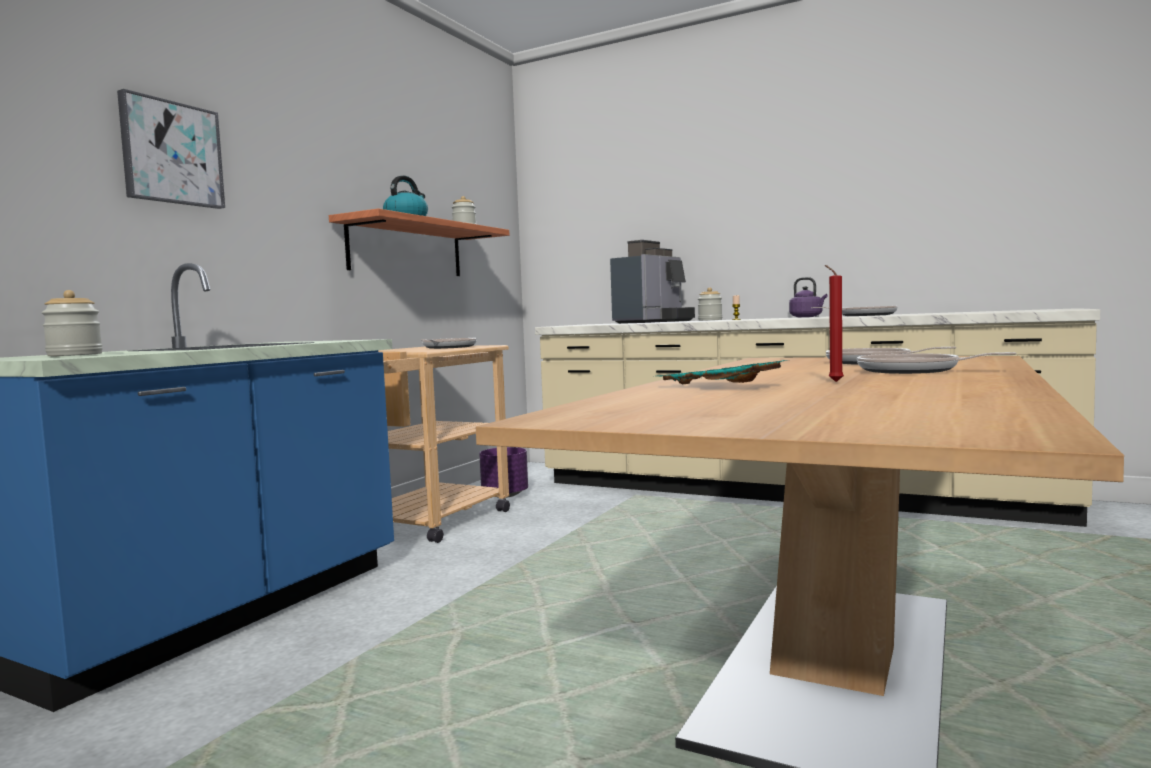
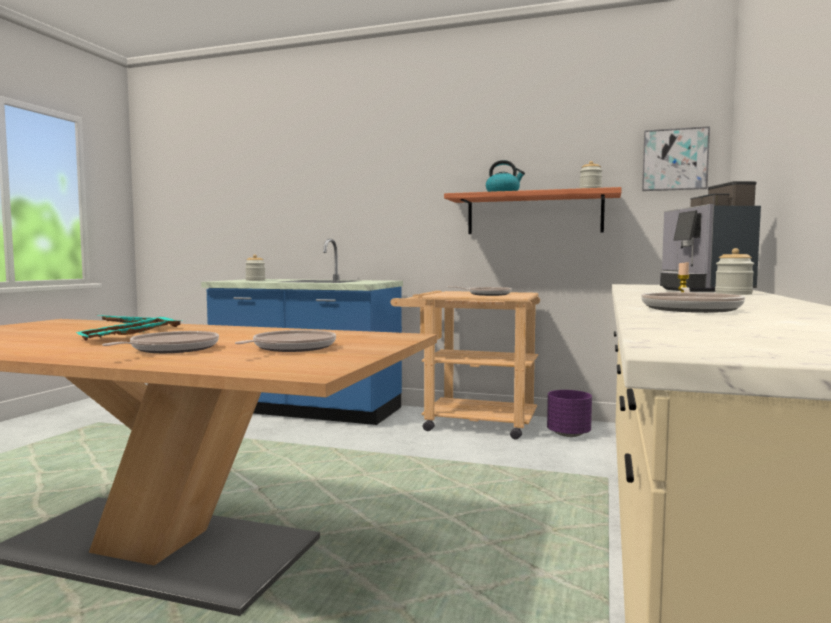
camera: 80 degrees right, 0 degrees up
(171, 153) = (354, 180): picture -> picture (674, 160)
(653, 322) = (701, 289): coffee machine -> coffee machine turned 60 degrees clockwise
(807, 317) = (759, 303): purple kettle -> none
(834, 381) = (126, 338): red candle -> turquoise tray

